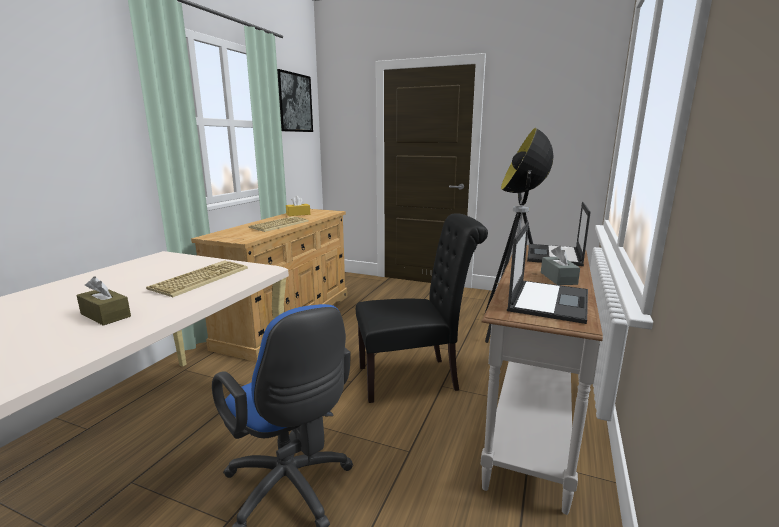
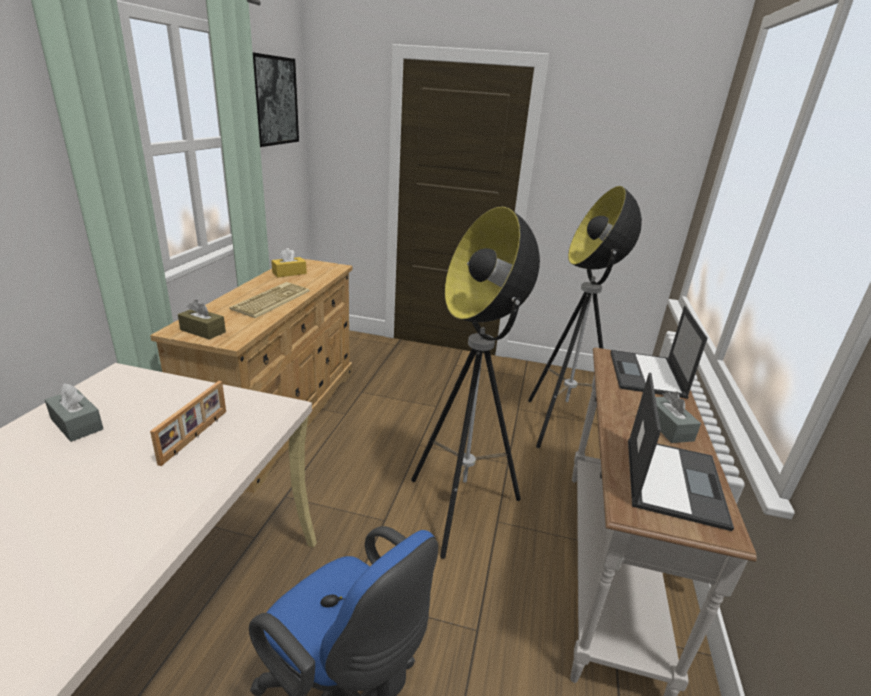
camera: 10 degrees left, 10 degrees up
(105, 315) = (77, 542): brown tissue box -> brown tissue box (203, 331)
(128, 273) = (77, 424): none -> grey tissue box
(201, 278) = (196, 436): keyboard -> picture frame
(414, 378) = (462, 510): black chair -> floor lamp

